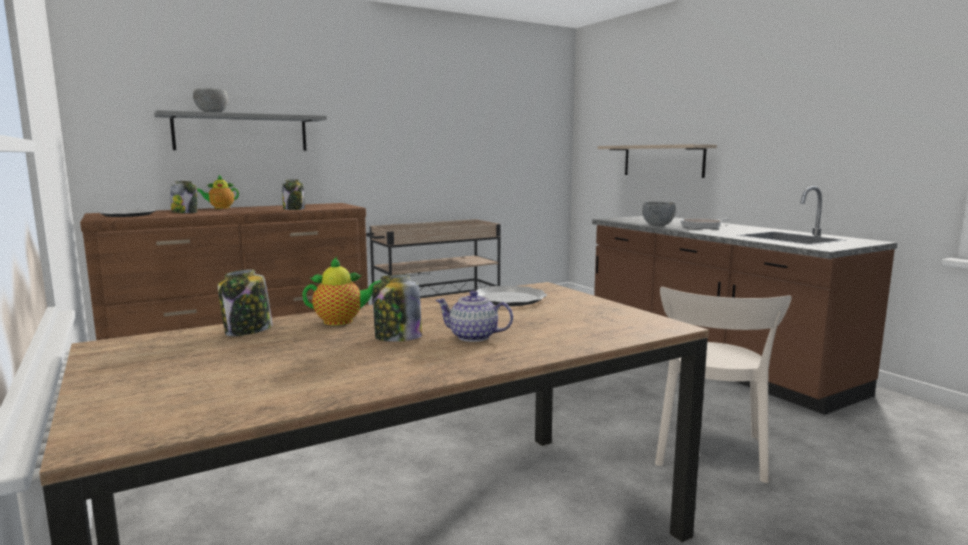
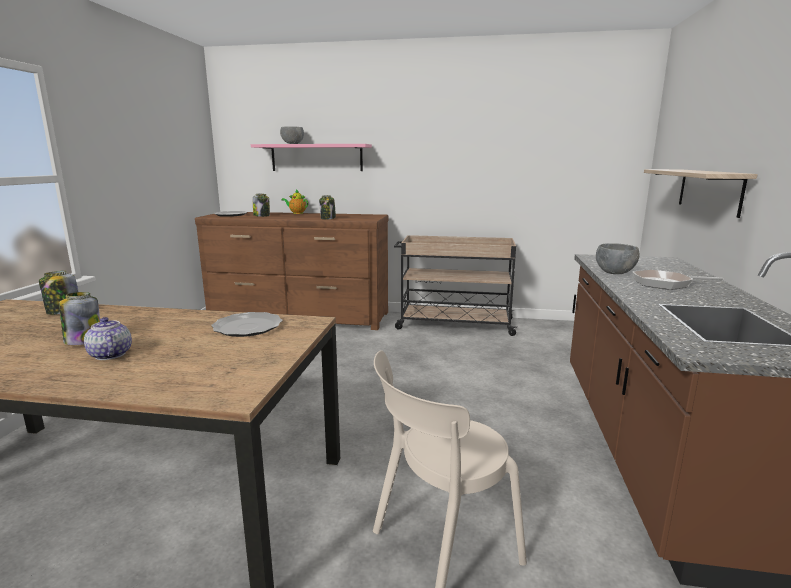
camera: 40 degrees right, 5 degrees up
(241, 132) = (316, 157): grey shelf -> pink shelf
(342, 321) = (113, 318): teapot -> none

